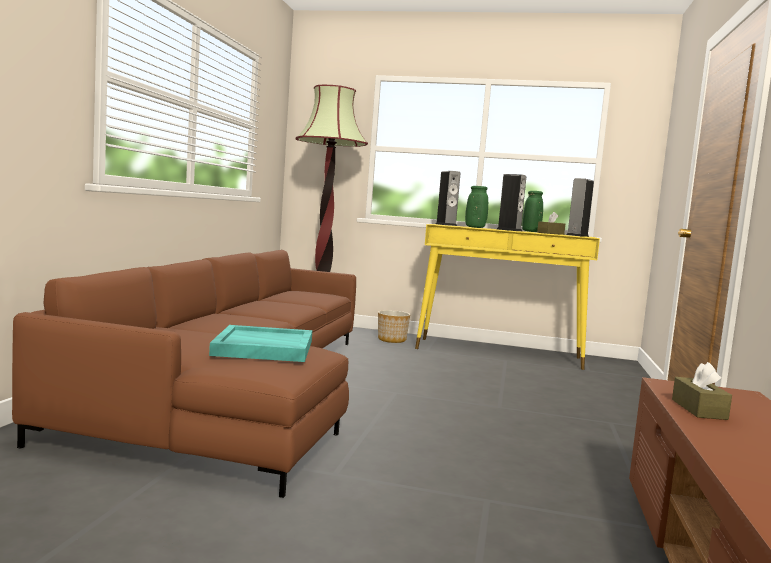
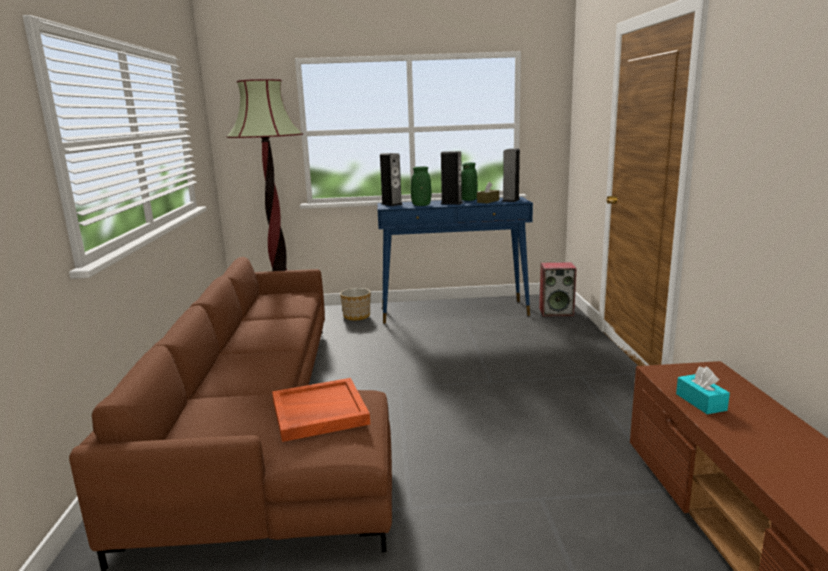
camera: 15 degrees left, 10 degrees up
(263, 348) = (319, 413): turquoise tray -> orange tray
(499, 353) = (455, 311): yellow console table -> blue console table
(618, 372) = (556, 312): none -> speaker
(698, 409) = (700, 402): brown tissue box -> turquoise tissue box

